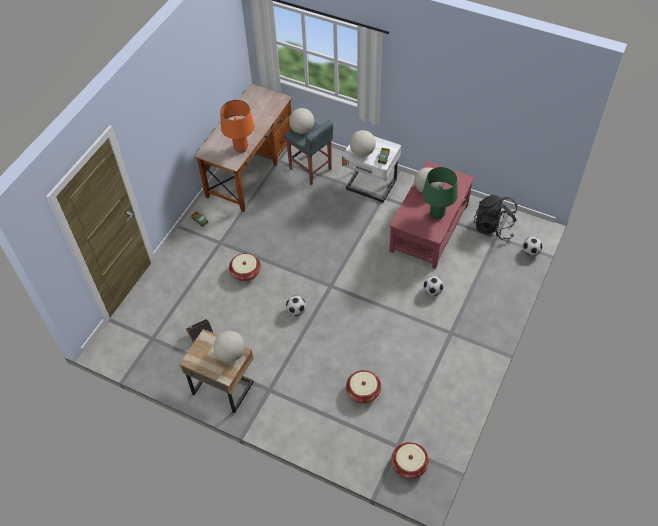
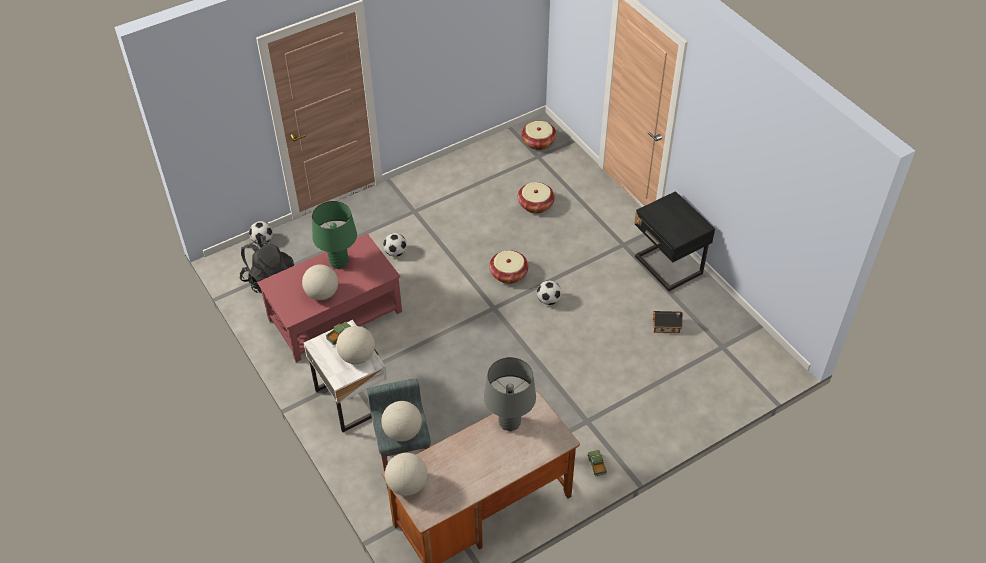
camera: 150 degrees left, 5 degrees down
(223, 386) = (667, 267): beige nightstand -> black nightstand
(231, 354) = (658, 214): globe -> globe (407, 485)
(241, 148) = (509, 422): orange table lamp -> grey table lamp
(245, 272) = (577, 368): basket -> basket (508, 274)

